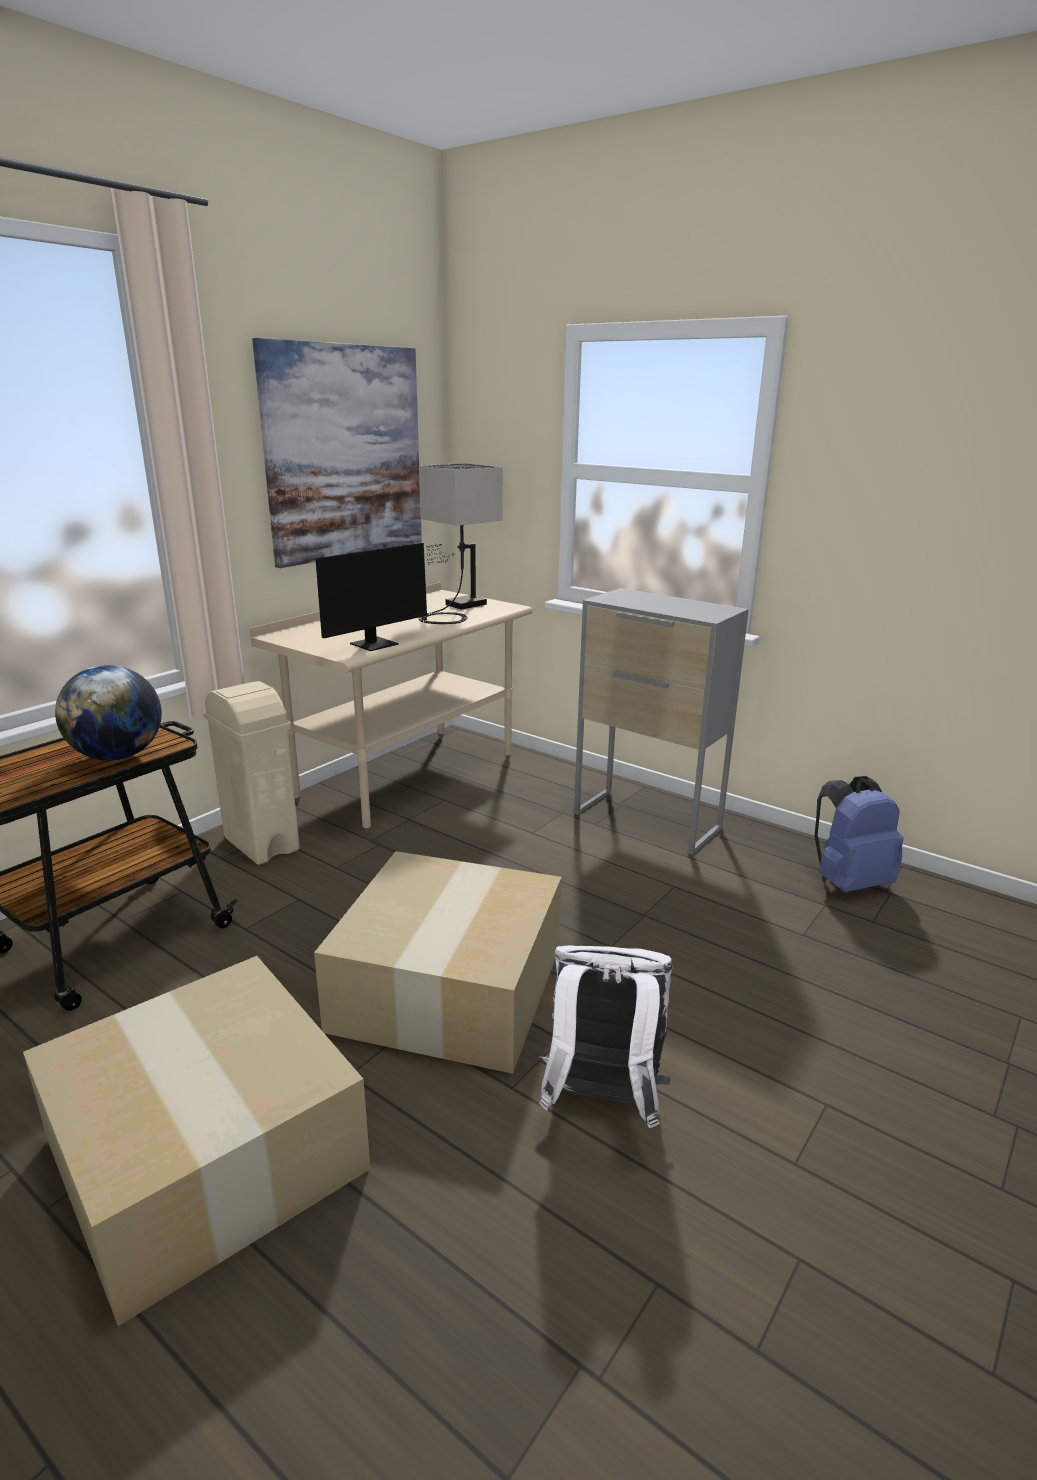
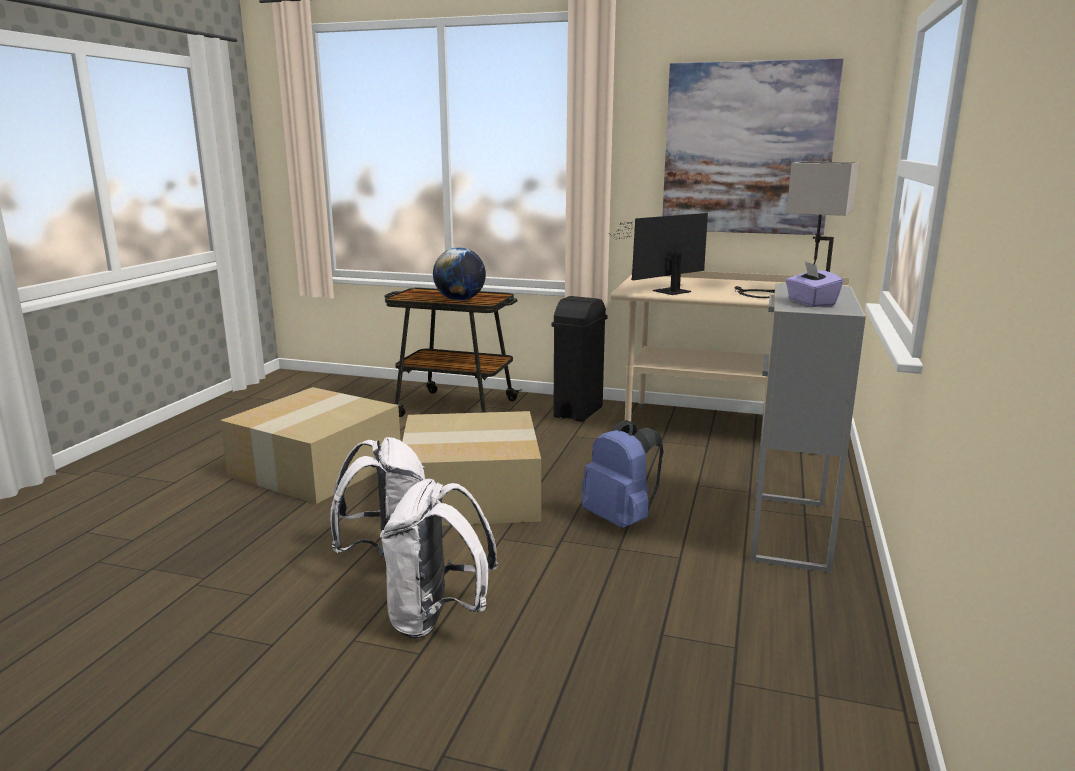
camera: 70 degrees right, 5 degrees down
(261, 843) = (579, 412): beige trash can -> black trash can
(380, 643) = (667, 291): monitor -> monitor turned 120 degrees clockwise
(689, 609) = (810, 303): none -> purple tissue box
(758, 1077) = (437, 619): none -> white backpack
(848, 882) = (806, 663): blue backpack -> blue backpack (621, 519)

